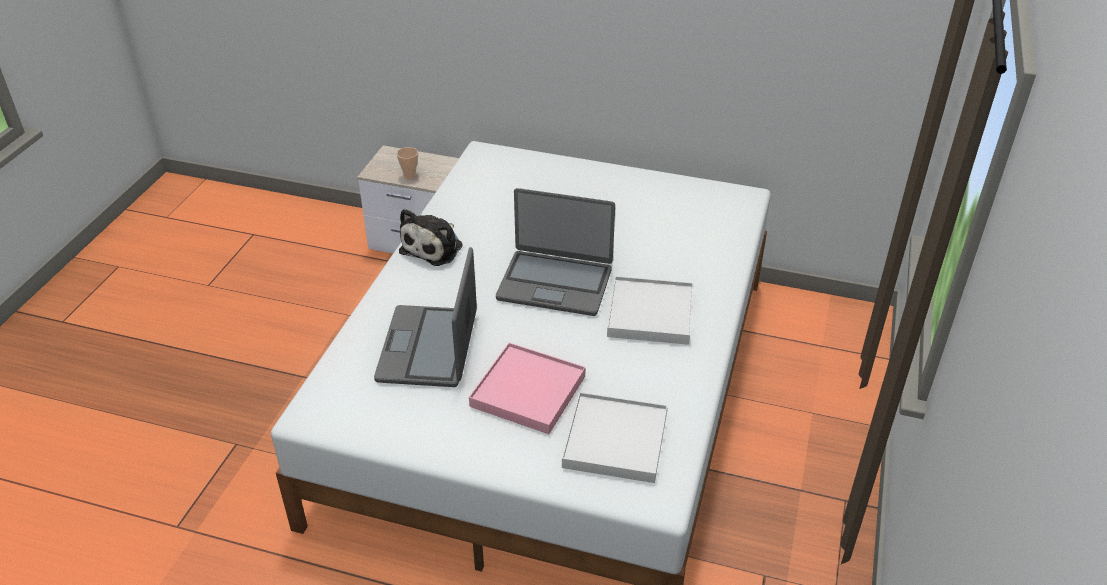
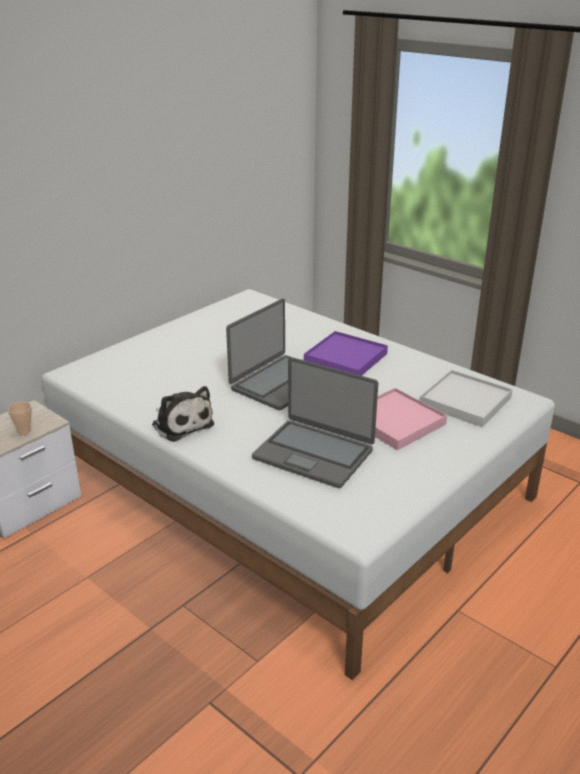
camera: 65 degrees left, 10 degrees down
(650, 314) = (345, 358): white tray -> purple tray

